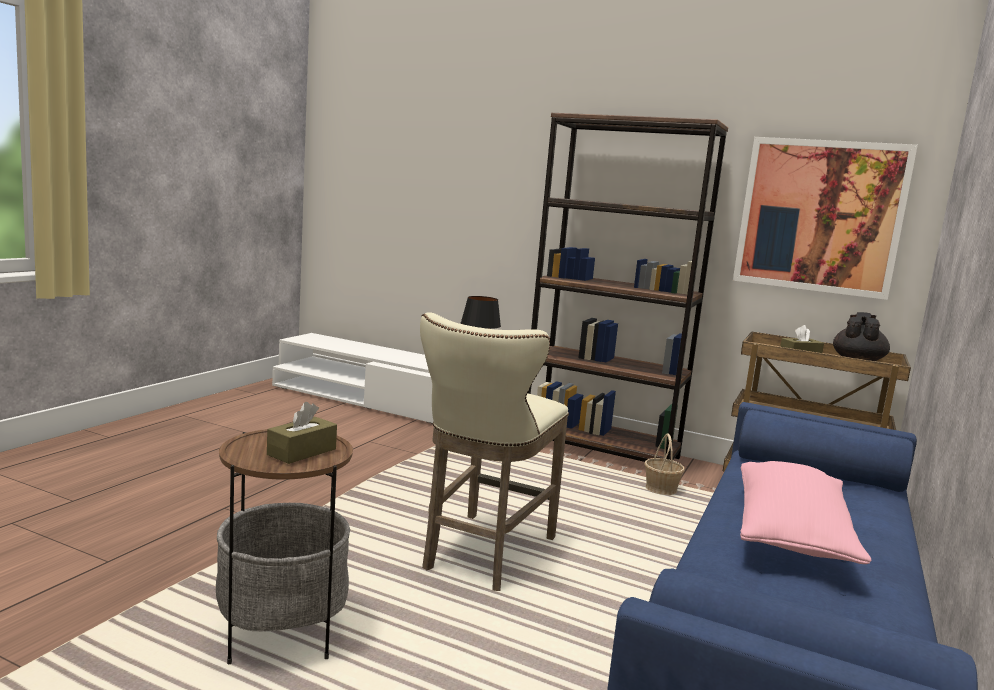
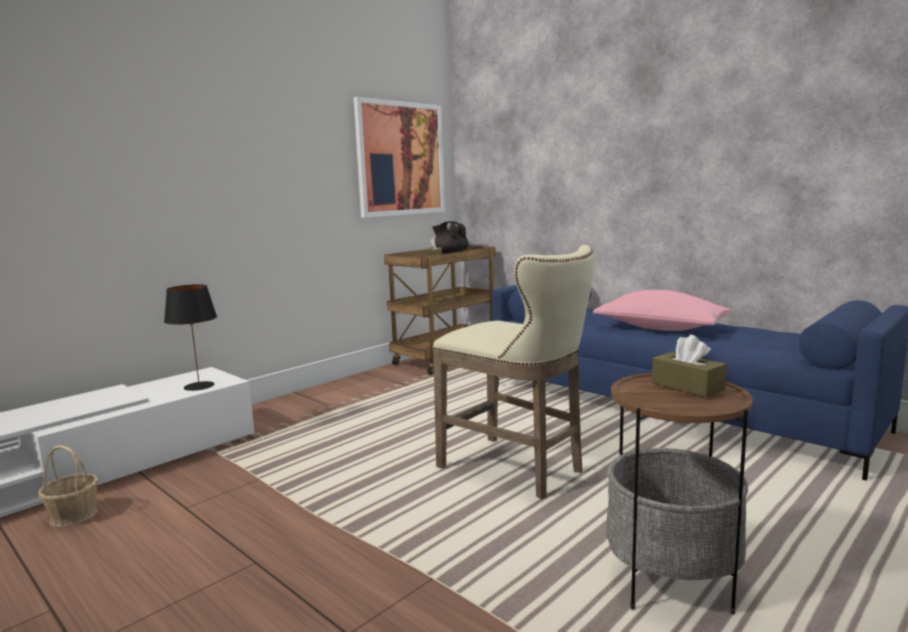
camera: 70 degrees left, 0 degrees up
(600, 450) = (319, 397): brown bookcase -> none
(661, 489) = (415, 391): basket -> basket (74, 515)

